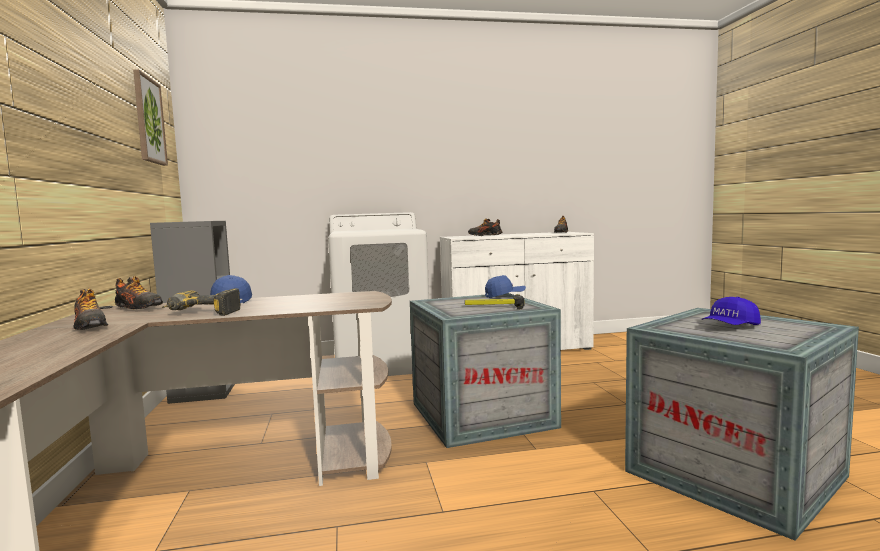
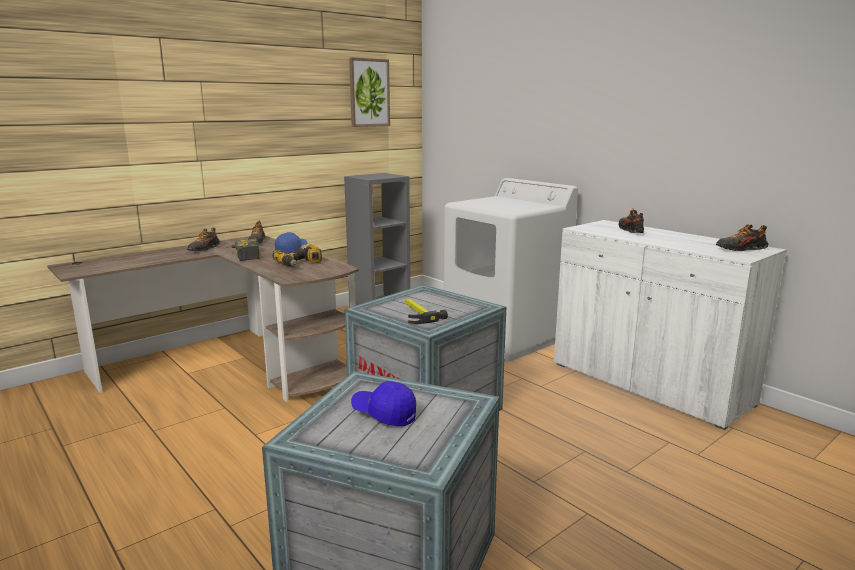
camera: 60 degrees right, 10 degrees up
(311, 301) = (299, 264): none -> power drill
(504, 296) = (481, 308): blue cap -> none

